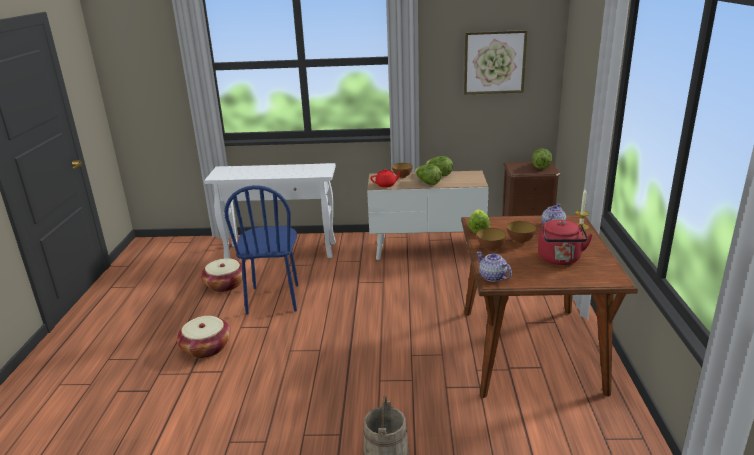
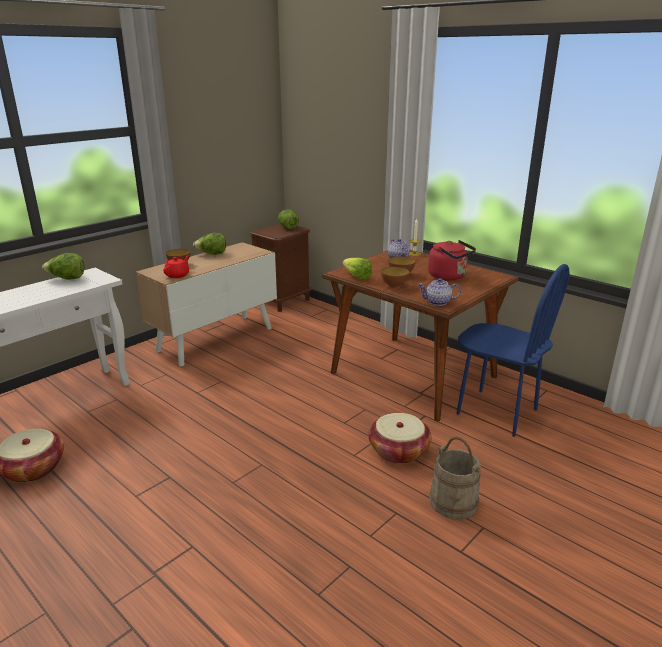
camera: 50 degrees left, 0 degrees up
(206, 348) = (129, 539): basket -> basket (398, 451)
(273, 299) = (128, 450): blue chair -> blue chair (496, 412)
(427, 183) = (216, 263): lettuce -> lettuce (67, 279)
(494, 62) = (229, 128): picture -> none

